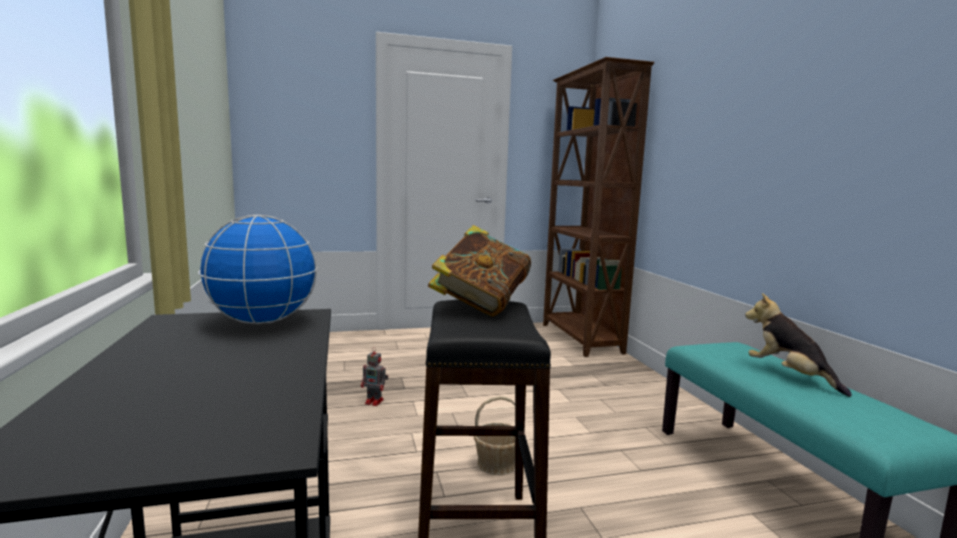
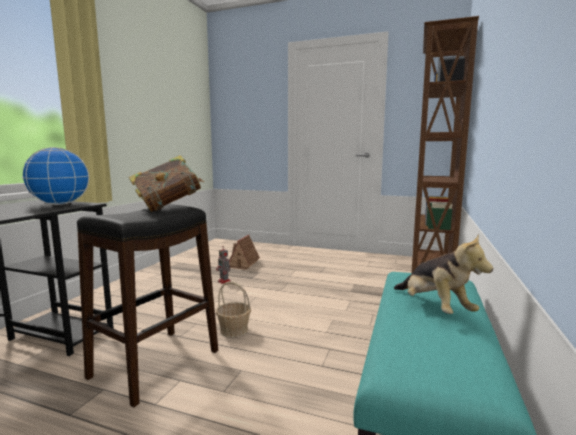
camera: 35 degrees right, 0 degrees up
(358, 369) = (243, 263): none -> toy house
(789, 376) = (434, 308): plush toy -> plush toy turned 150 degrees clockwise

